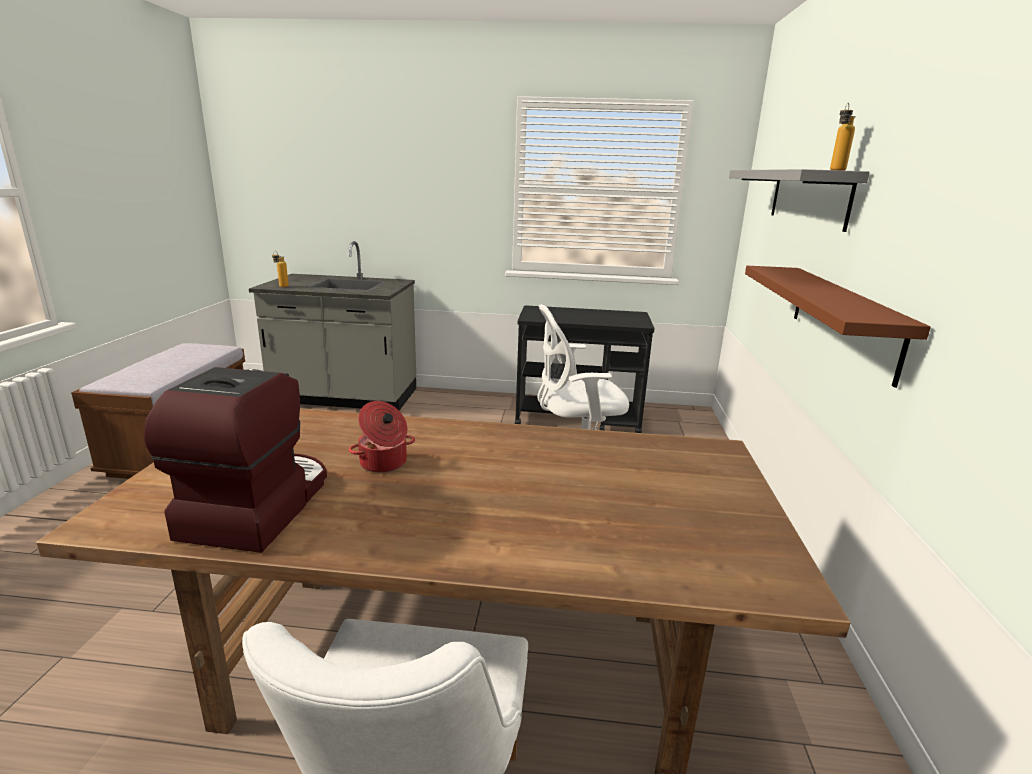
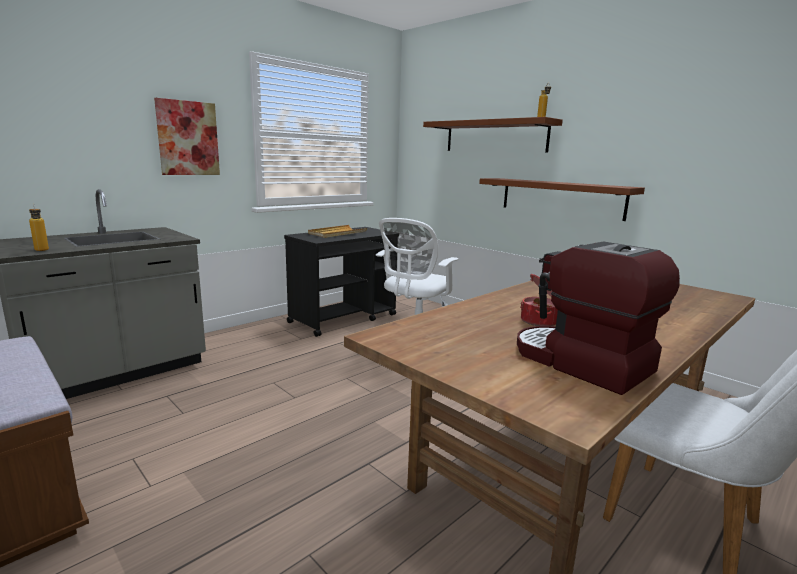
camera: 50 degrees left, 5 degrees down
(443, 195) = (188, 138): none -> picture
(579, 314) = (337, 233): none -> beige tray
(808, 197) = (495, 136): grey shelf -> brown shelf

